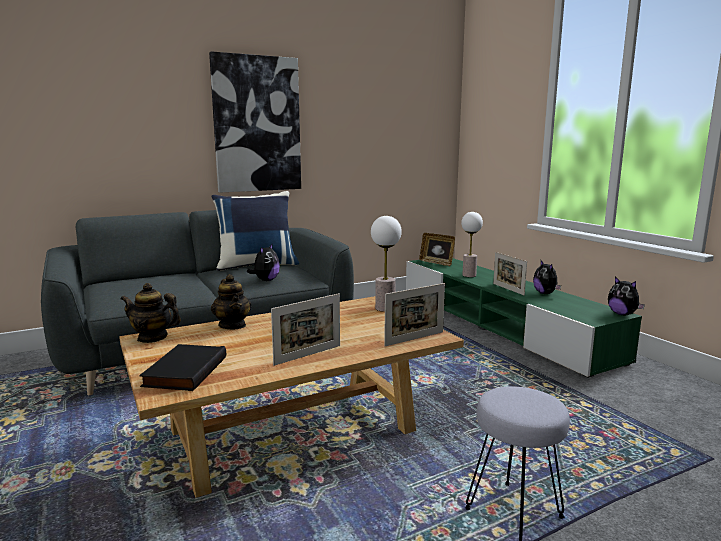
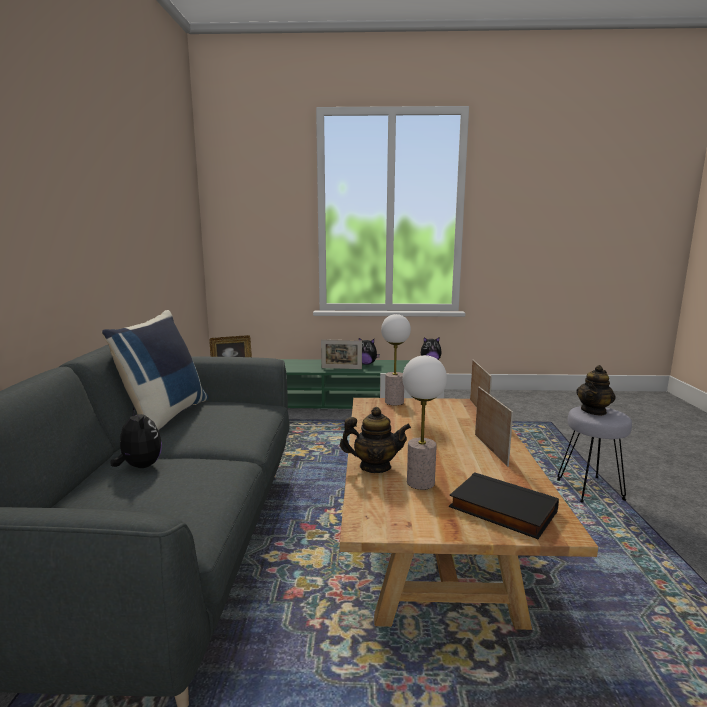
camera: 60 degrees left, 0 degrees up
(152, 337) = (372, 517): teapot -> teapot (594, 411)
(257, 124) = (77, 220): picture -> none
(266, 280) = (241, 423): plush toy -> plush toy (140, 466)
(469, 275) = (288, 367): table lamp -> table lamp (420, 483)

